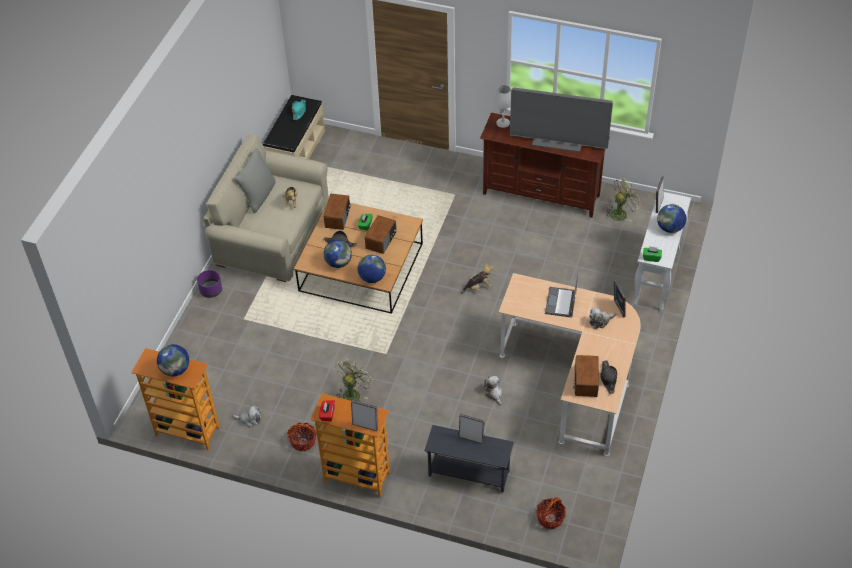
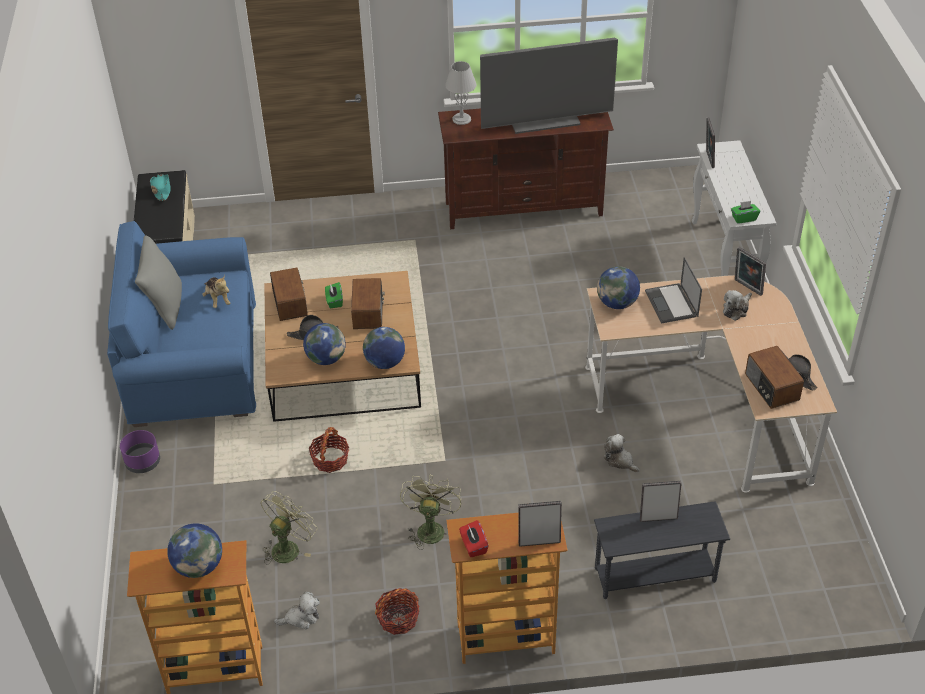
camera: 25 degrees left, 5 degrees down
(273, 235) = (195, 363): beige sofa -> blue sofa
(478, 287) = (515, 339): plush toy -> none
(550, 518) = (797, 591): basket -> basket (330, 460)
(621, 213) = (633, 201): green fan -> green fan (288, 547)
(670, 228) = (741, 180): globe -> globe (617, 303)

